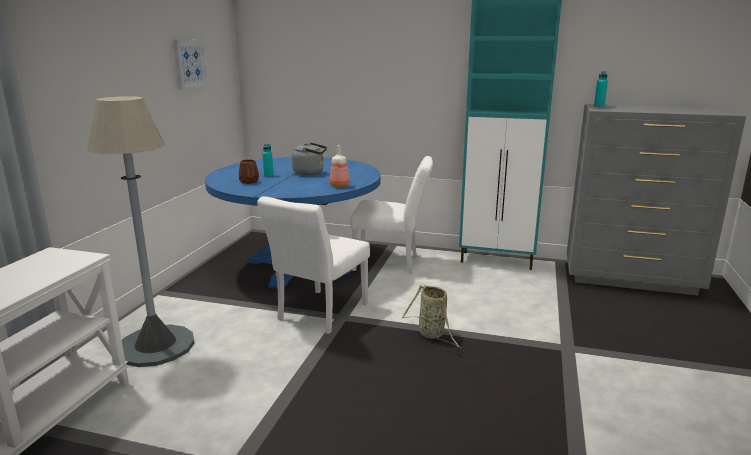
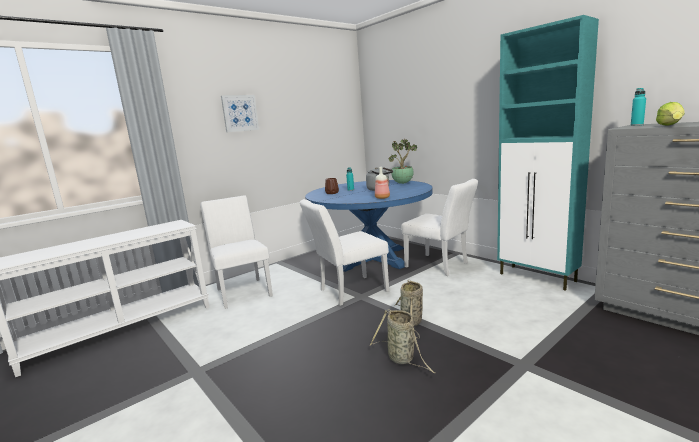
camera: 35 degrees right, 5 degrees down
(155, 346) = (242, 291): grey floor lamp -> white chair
(189, 63) = (314, 116): picture -> picture (240, 113)
(325, 162) = (403, 183): none -> potted plant
(465, 374) = (402, 359): none -> basket
(636, 110) = (670, 125): none -> lettuce

